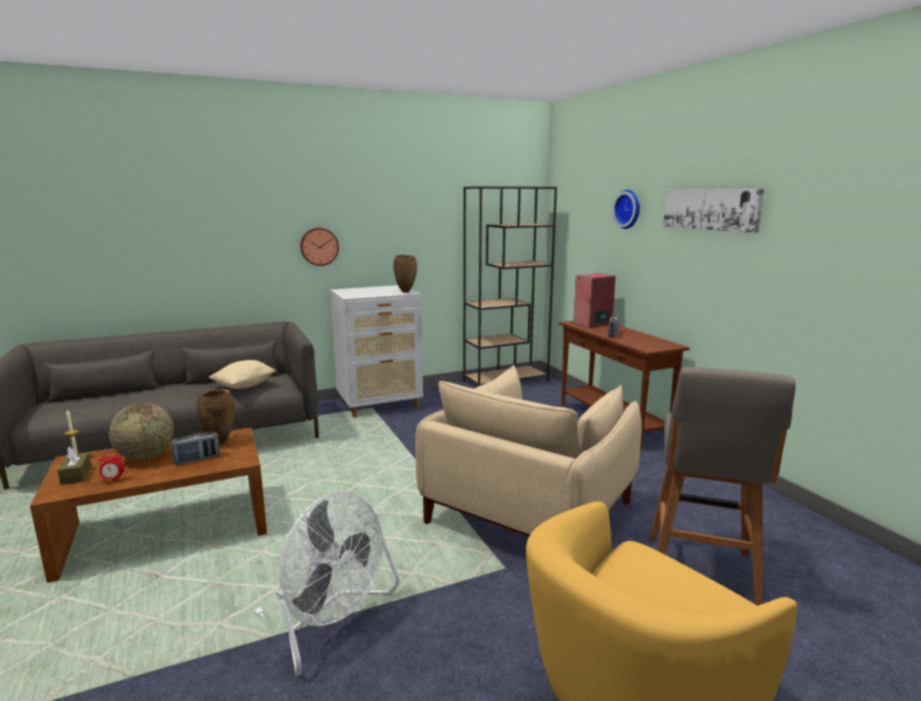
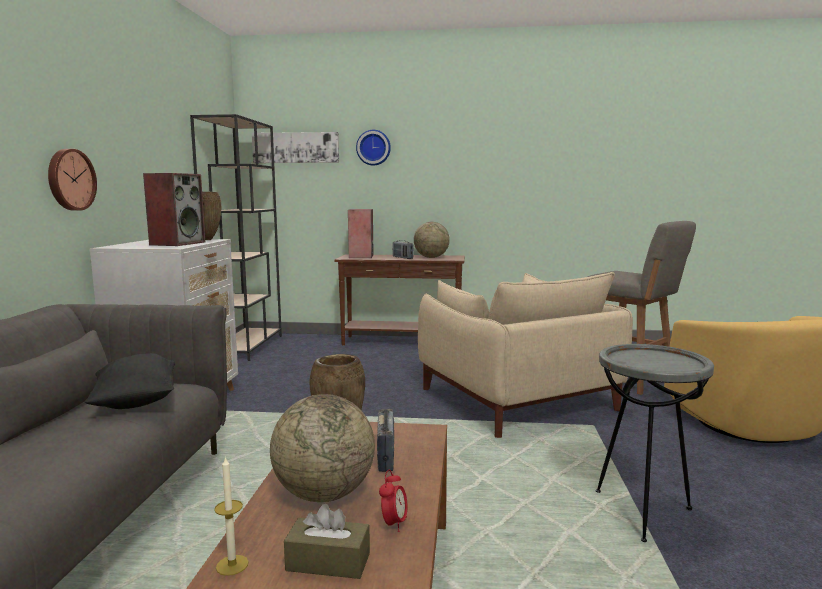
camera: 60 degrees left, 5 degrees down
(244, 386) = (135, 402): beige pillow -> black pillow
(326, 623) = (642, 513): white fan -> grey side table
(374, 293) = (177, 243): none -> speaker
(639, 340) = (431, 257): none -> globe
(710, 209) = (467, 144): picture -> picture (296, 147)

